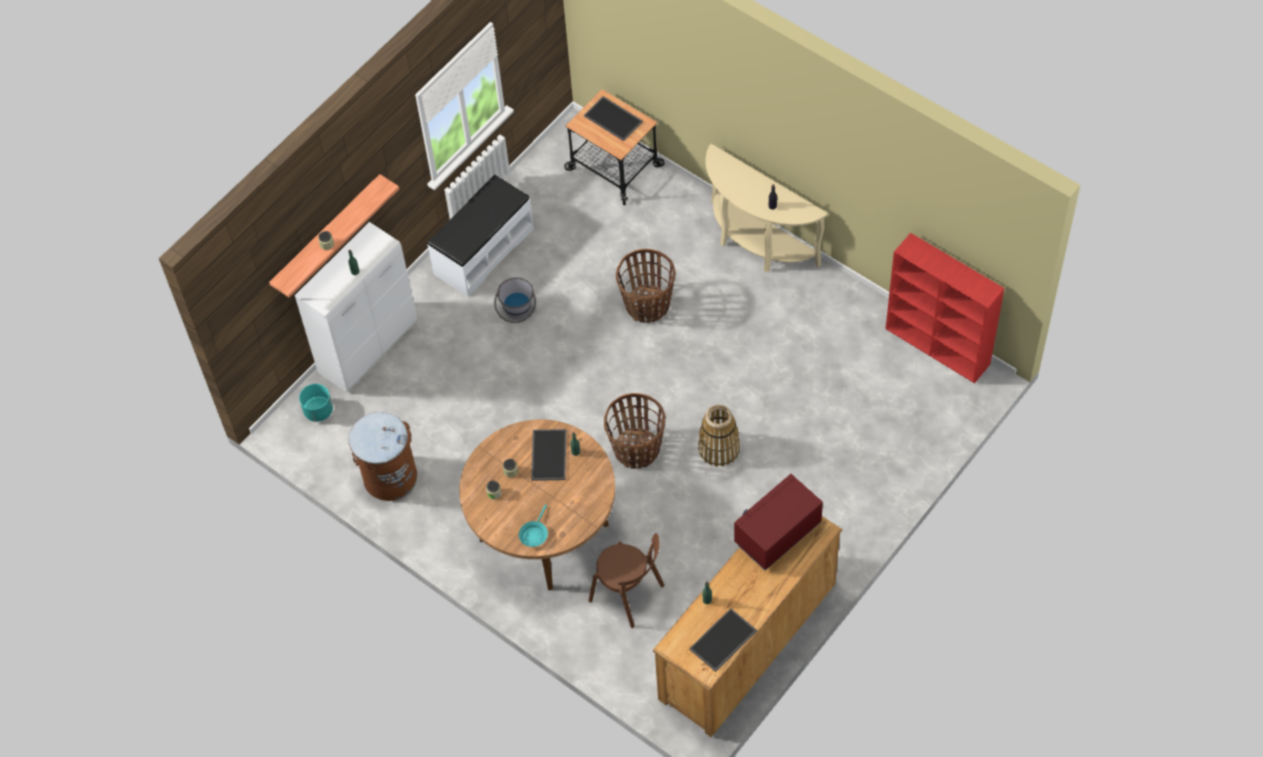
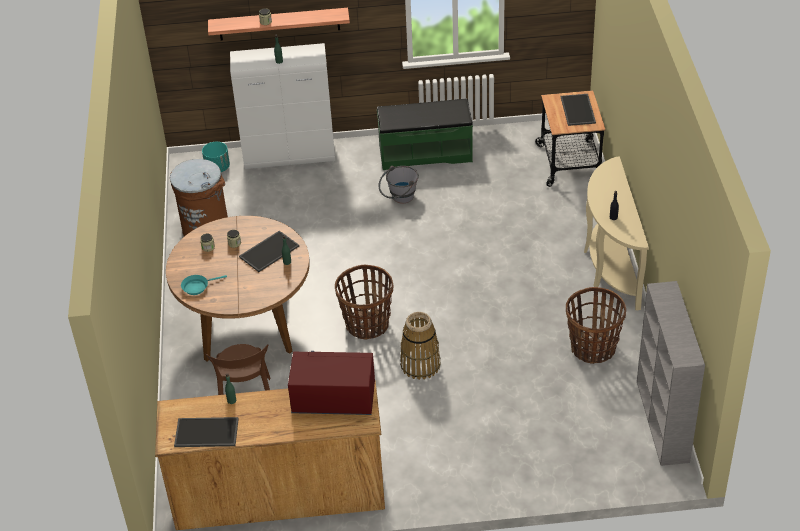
camera: 45 degrees right, 15 degrees down
(483, 251) = (425, 153): white bench -> green bench
(647, 305) = (487, 251): basket -> basket (593, 348)
(938, 346) = (663, 422): red bookcase -> grey bookcase

